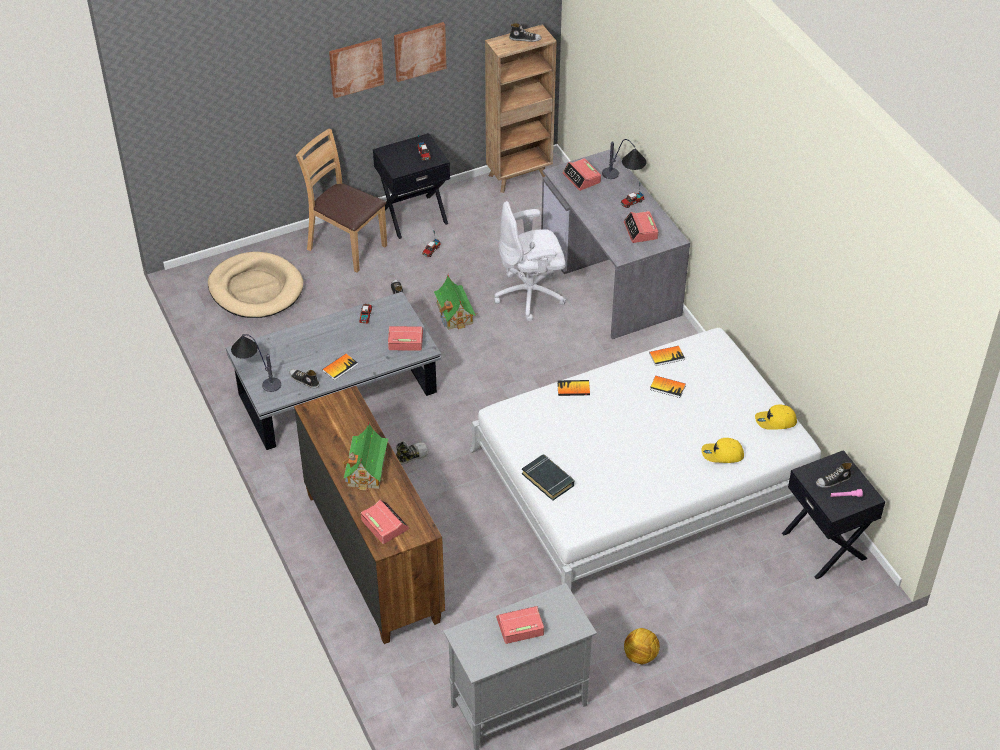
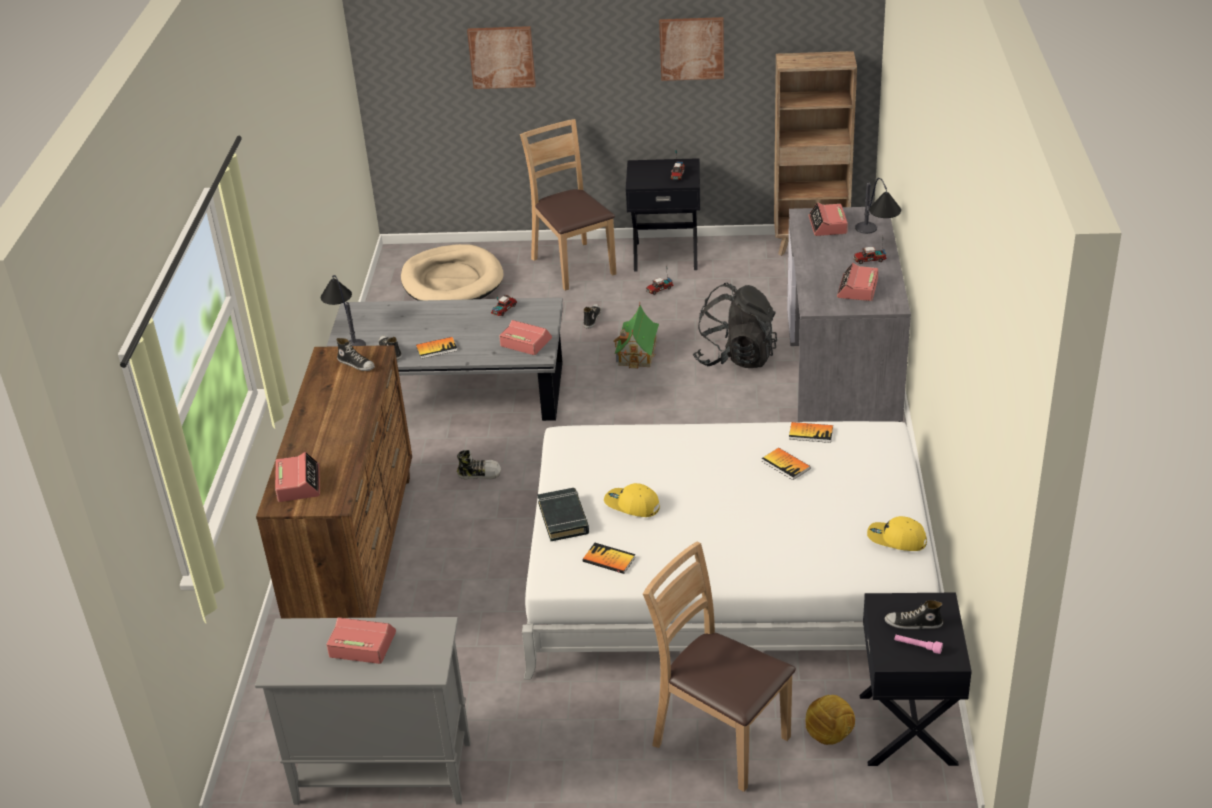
camera: 30 degrees right, 10 degrees down
(356, 66) = (611, 49): picture -> picture (502, 57)
(367, 469) = (331, 425): toy house -> none
(525, 39) = (822, 59): shoe -> shoe (356, 364)
(531, 296) = (736, 357): white office chair -> black backpack
(573, 389) = (670, 435): book -> book (609, 559)
(640, 655) = (571, 772): football -> football (829, 736)
(717, 596) = (720, 739): none -> brown chair
(722, 455) = (797, 555): yellow cap -> yellow cap (631, 505)

